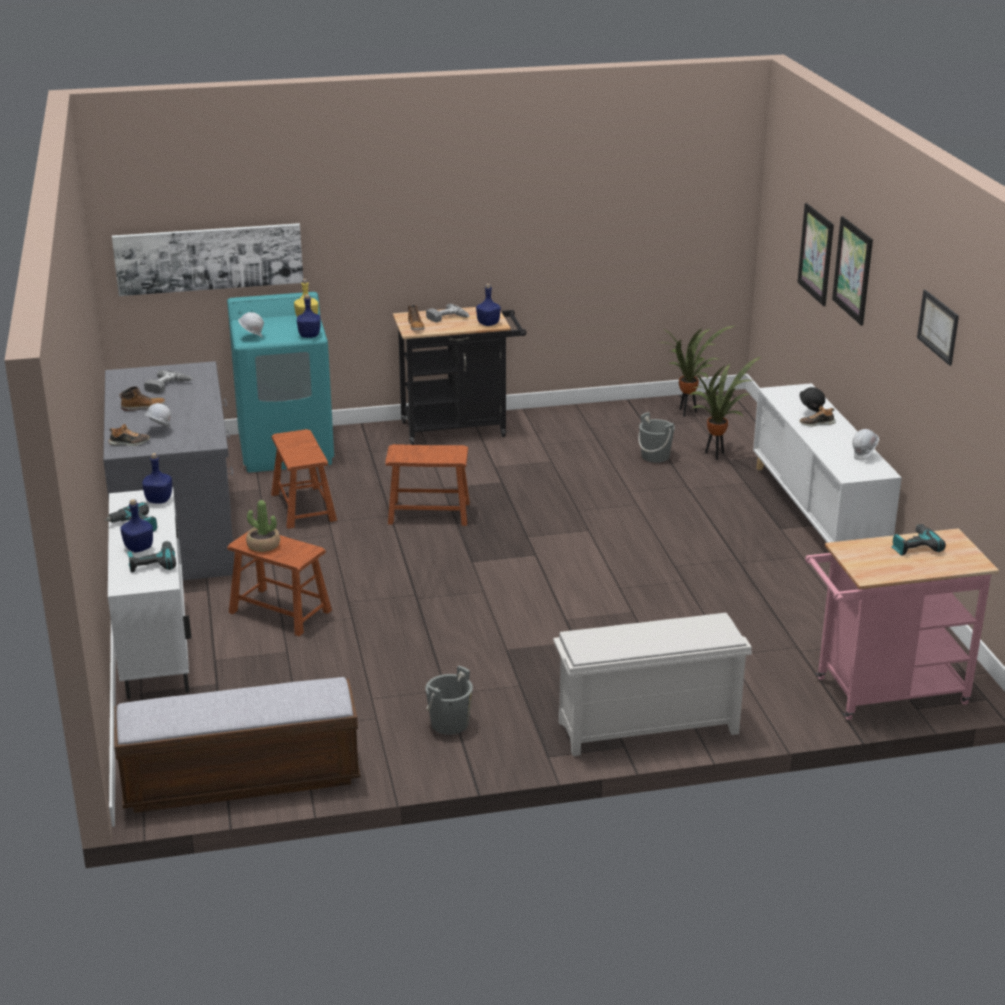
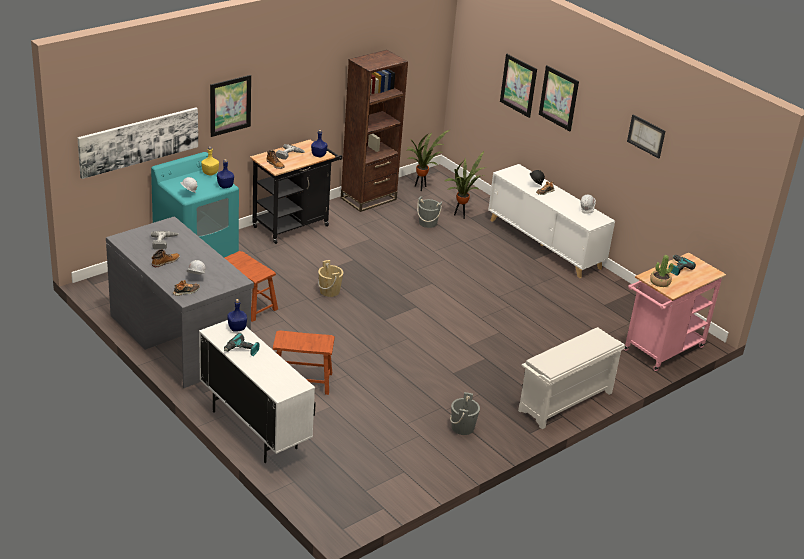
camera: 30 degrees left, 5 degrees up
(138, 548) = (260, 365): blue bottle -> none
(152, 563) = (280, 373): power drill -> none
(241, 779) = (380, 494): bench -> none
(263, 545) = (295, 341): potted plant -> potted plant (660, 282)
(357, 230) = (230, 105): none -> picture
(429, 513) = (329, 291): brown stool -> beige bucket
(596, 414) = (368, 199): none -> brown bookcase

